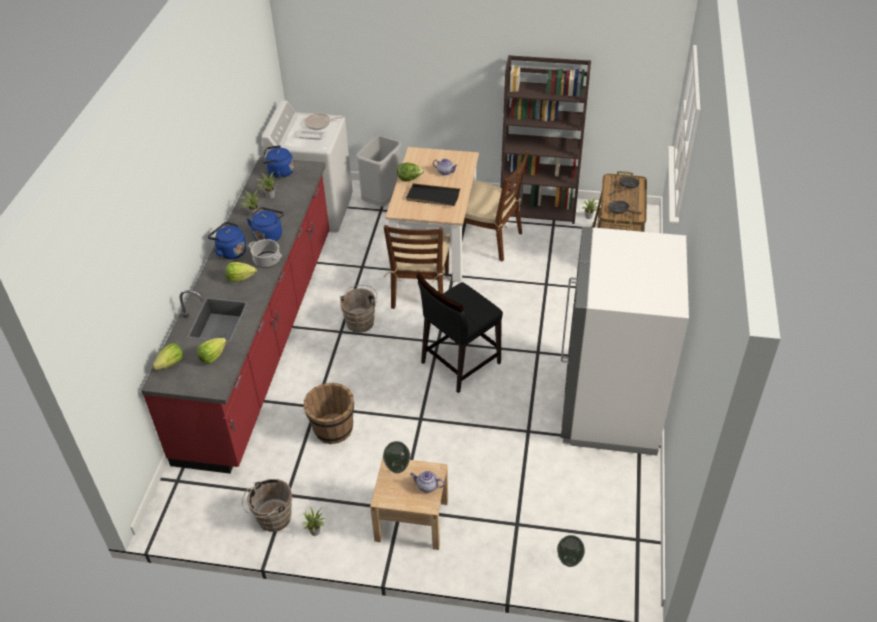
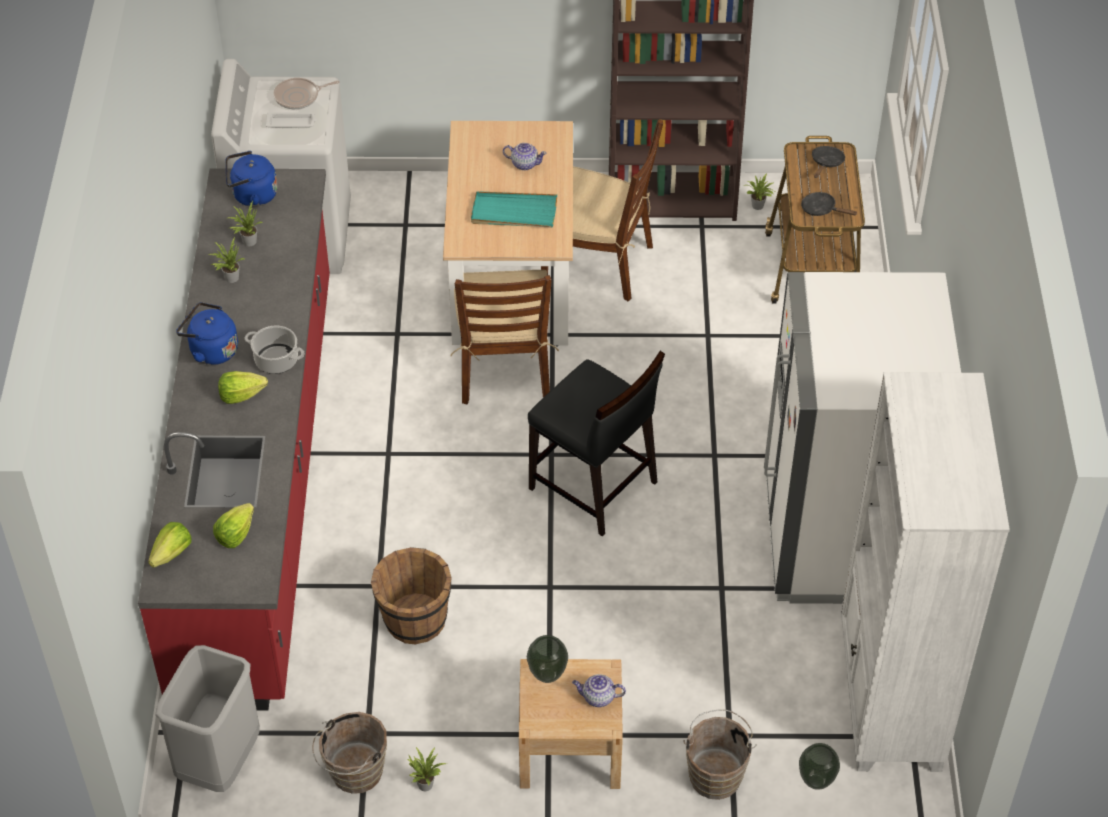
camera: 10 degrees left, 5 degrees up
(269, 235) = (267, 314): blue kettle -> none
(361, 321) = (418, 431): brown bucket -> brown bucket (716, 773)
(382, 200) = (404, 206): grey trash can -> grey trash can (219, 761)
(409, 179) = (468, 182): lettuce -> none
(432, 197) = (513, 213): black tray -> turquoise tray
(459, 363) = (593, 486): black chair -> black chair turned 90 degrees counterclockwise
(626, 513) = (889, 699): none -> white bookcase

